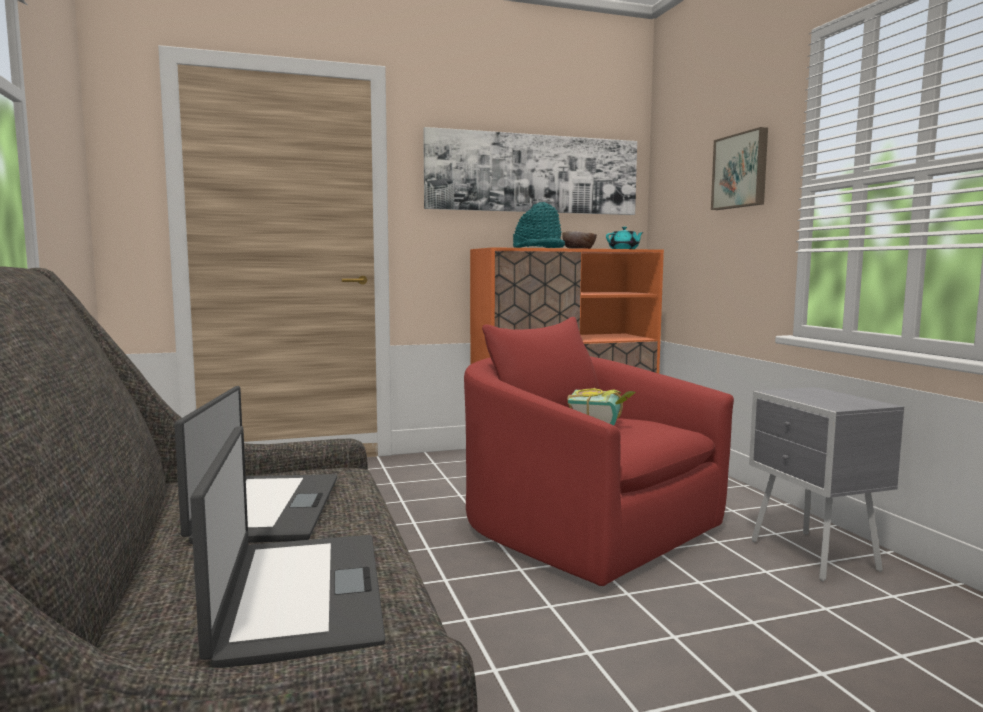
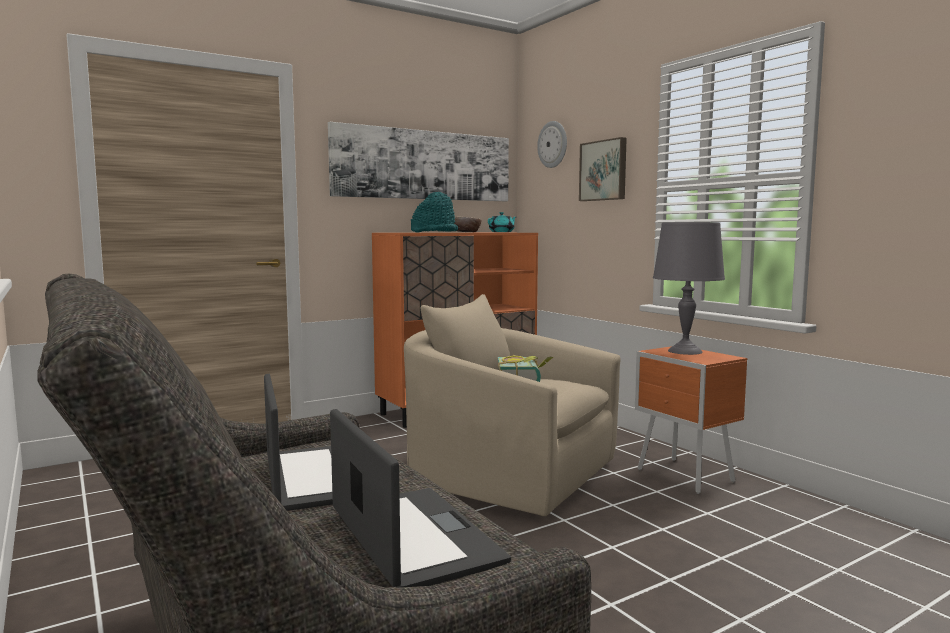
camera: 15 degrees left, 0 degrees up
(583, 529) = (506, 473): red armchair -> beige armchair
(686, 144) = (553, 144): none -> wall clock
(814, 557) = (685, 477): grey nightstand -> orange nightstand
(820, 394) = (685, 351): none -> grey table lamp

